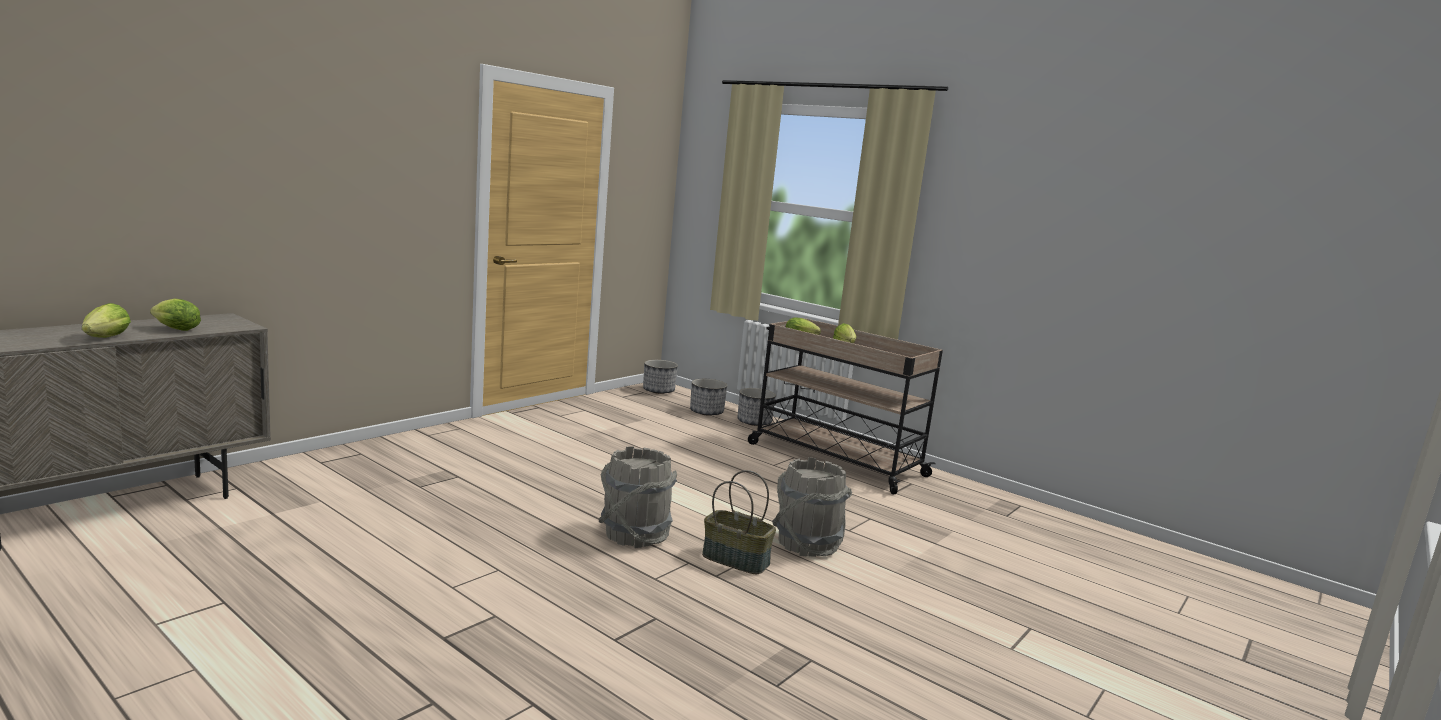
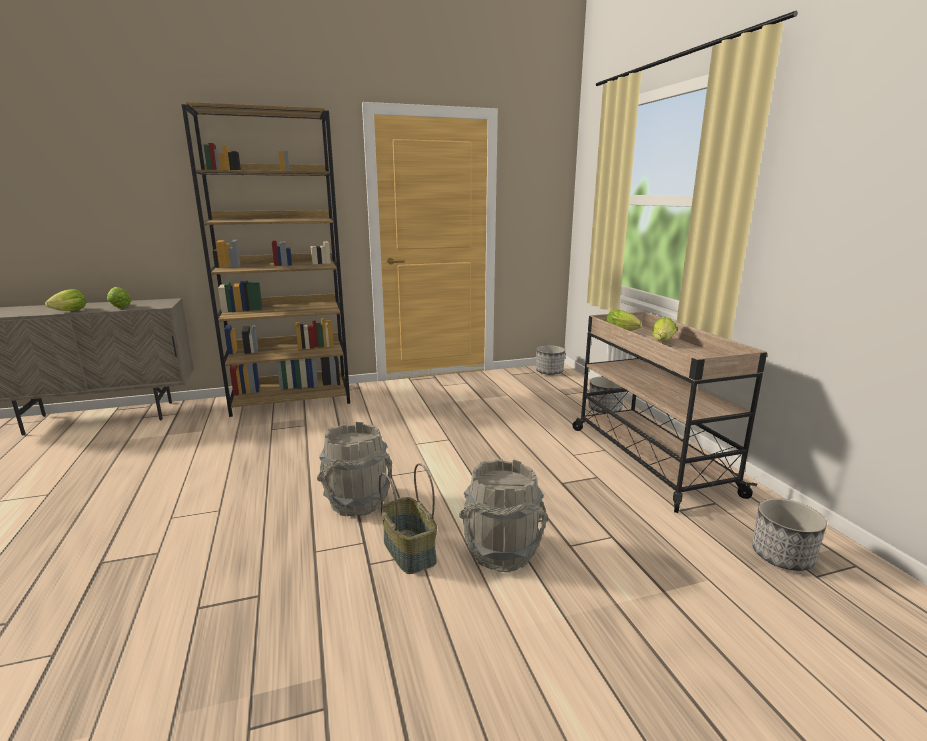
camera: 35 degrees right, 5 degrees up
(388, 450) = (292, 399): none -> brown bookcase
(706, 412) = (569, 395): planter -> planter (782, 556)

